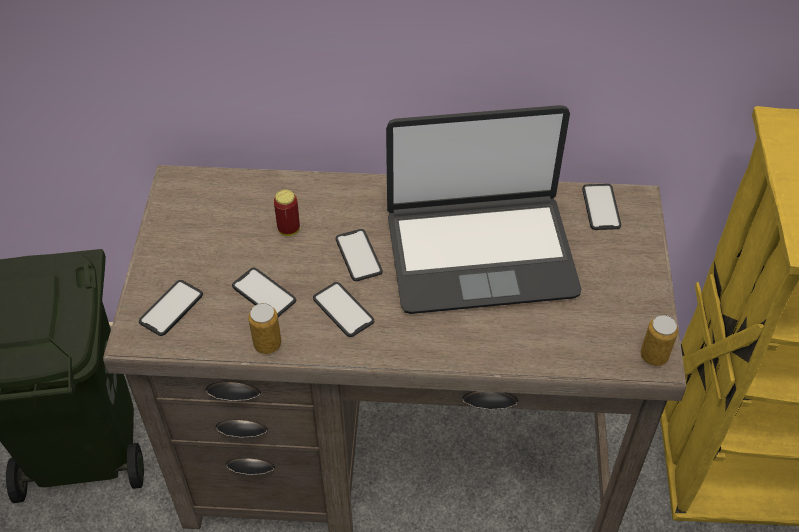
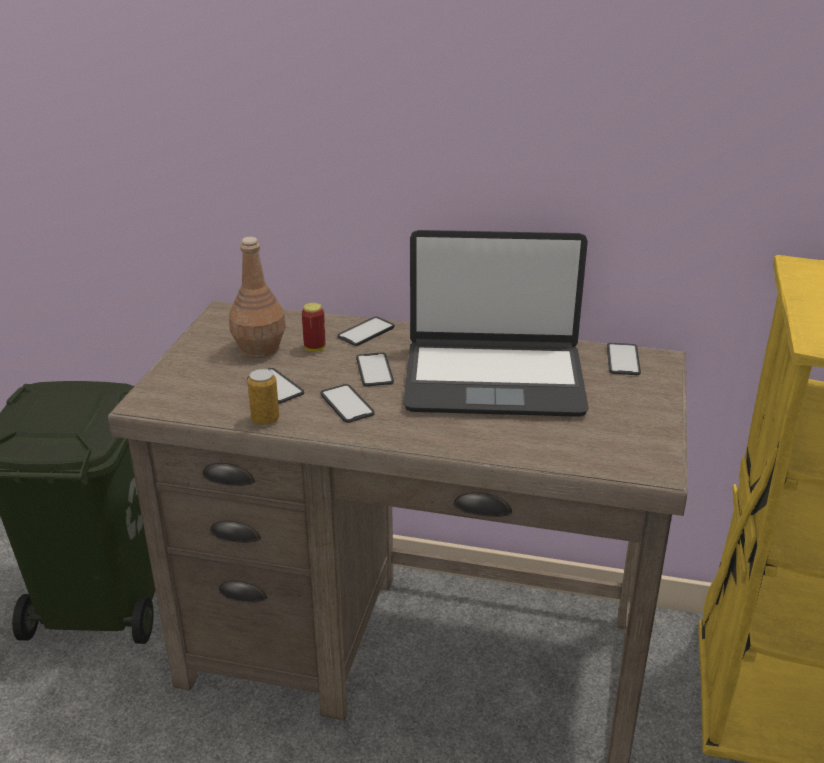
camera: 10 degrees right, 20 degrees down
(171, 308) = (185, 388): phone -> phone (366, 332)
(230, 238) = (259, 349): none -> brown bottle
(654, 356) = (656, 466): can -> none

